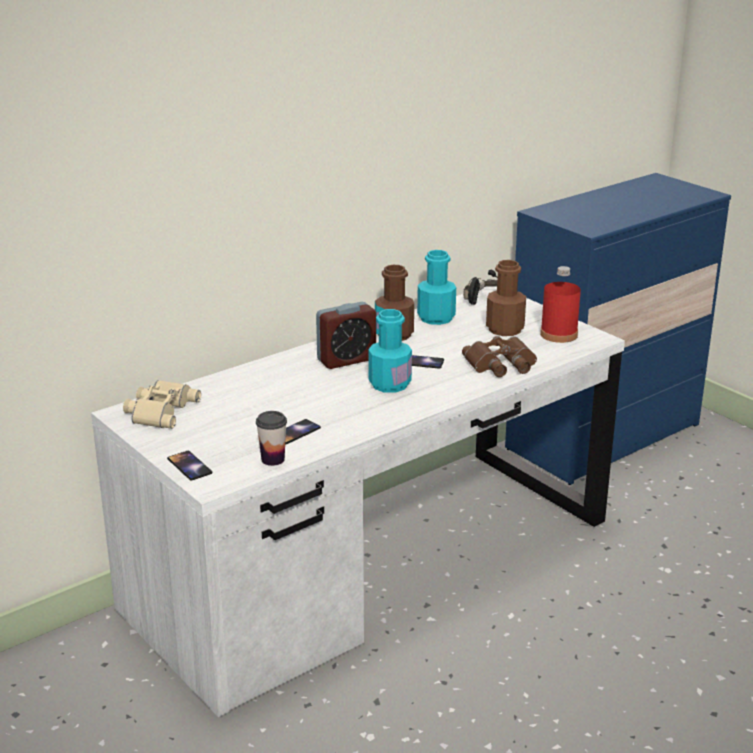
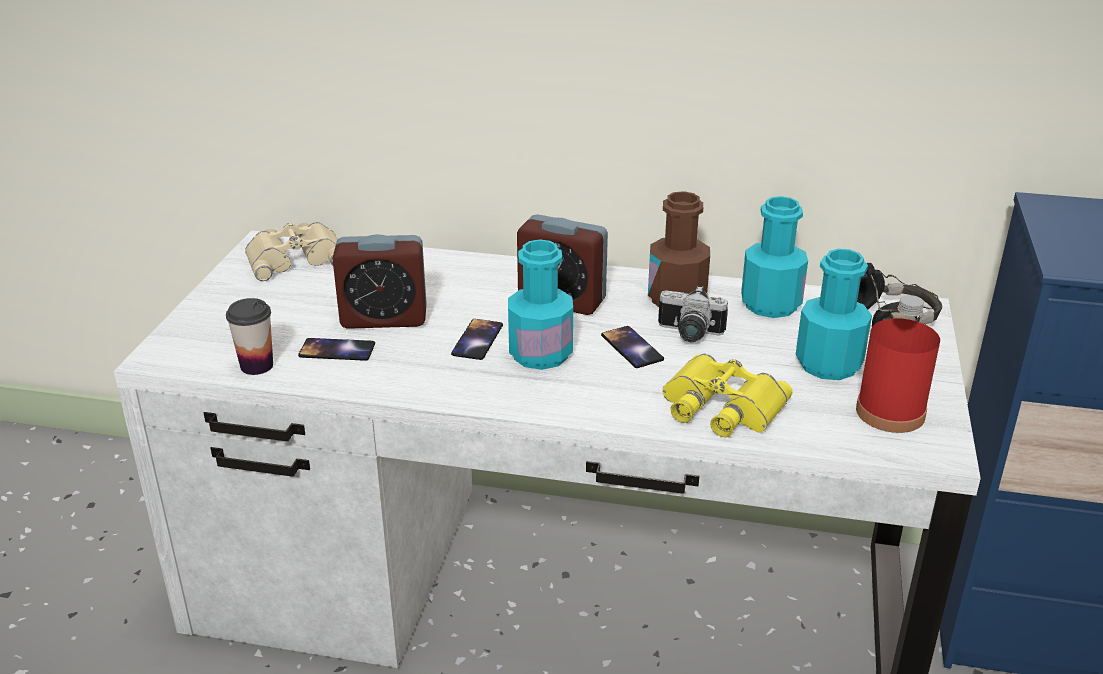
camera: 50 degrees right, 5 degrees up
(189, 466) = (190, 326): phone -> phone (477, 340)
(282, 409) = (384, 318): none -> alarm clock
(430, 345) = (689, 334): none -> camera
(501, 364) = (719, 407): brown binoculars -> yellow binoculars
(505, 329) = (828, 364): brown bottle -> turquoise bottle

